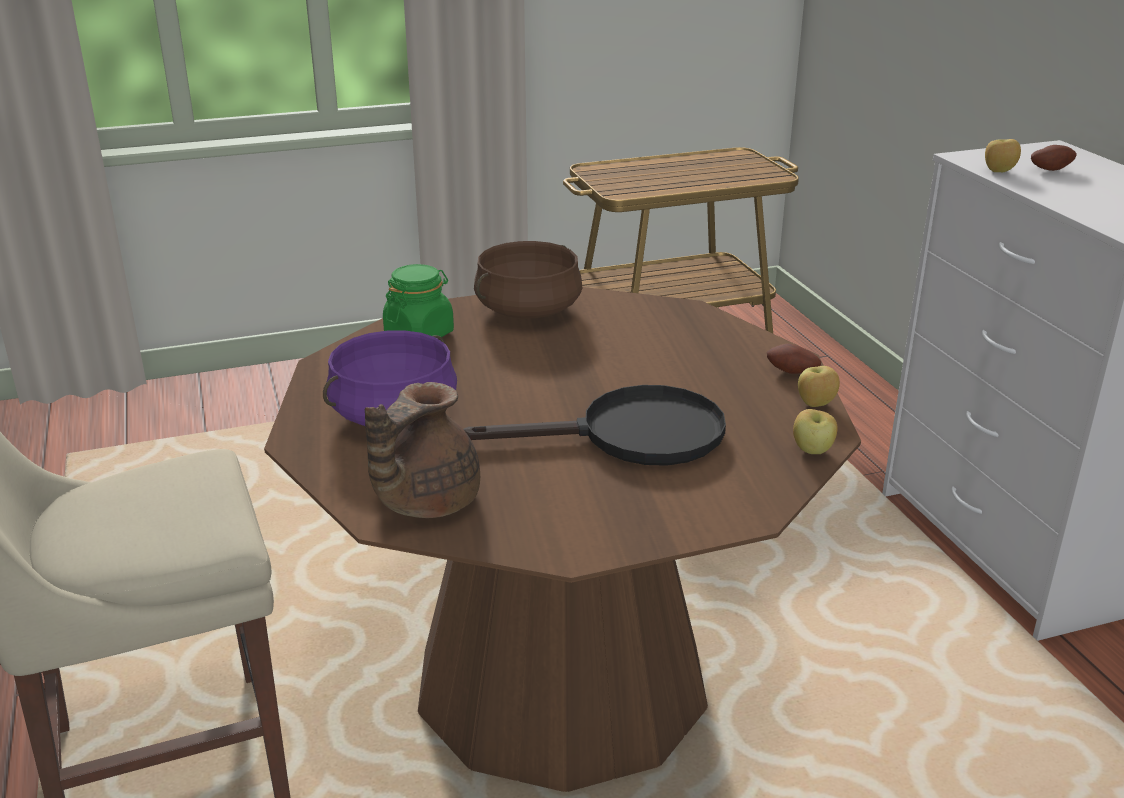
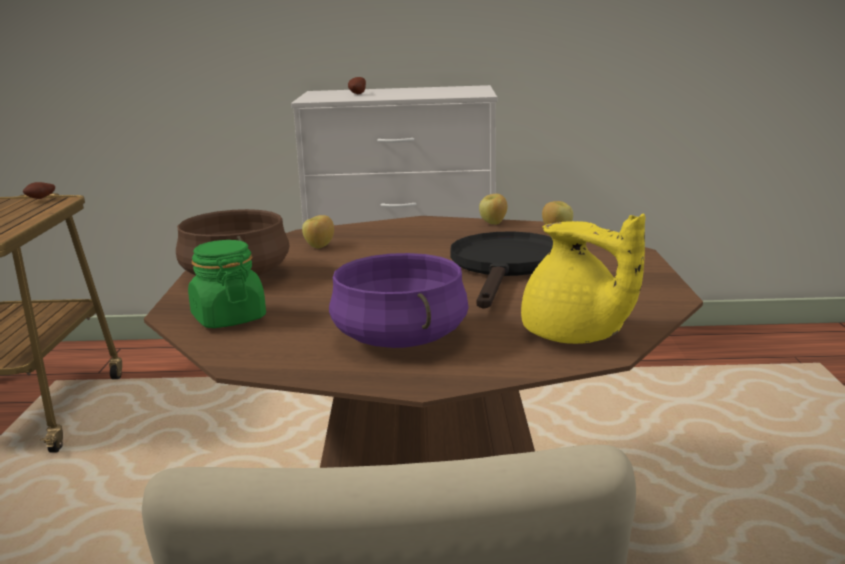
camera: 70 degrees left, 10 degrees down
(423, 502) = (576, 337): brown teapot -> yellow teapot
(791, 373) = (444, 223): potato -> potato (41, 198)
(998, 171) = (346, 98): apple -> apple (319, 247)

